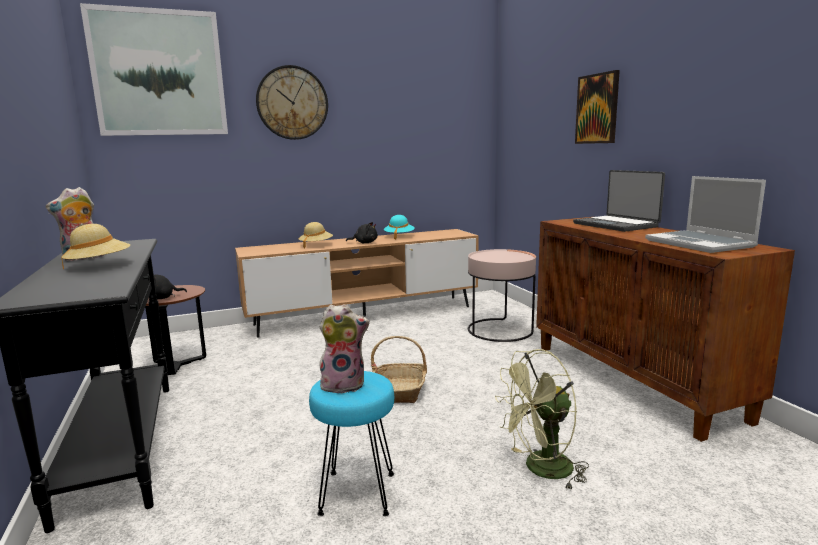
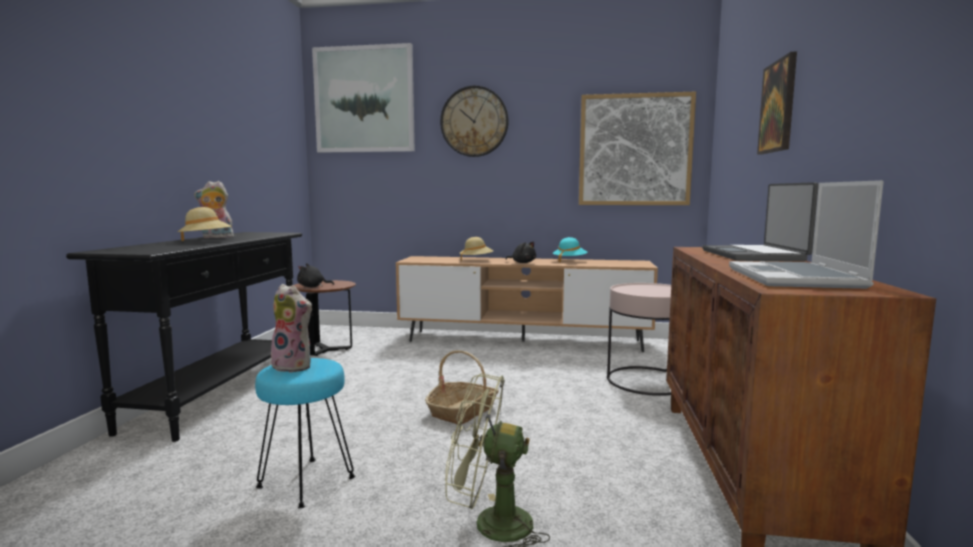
camera: 30 degrees right, 5 degrees down
(440, 132) = (635, 150): none -> picture

